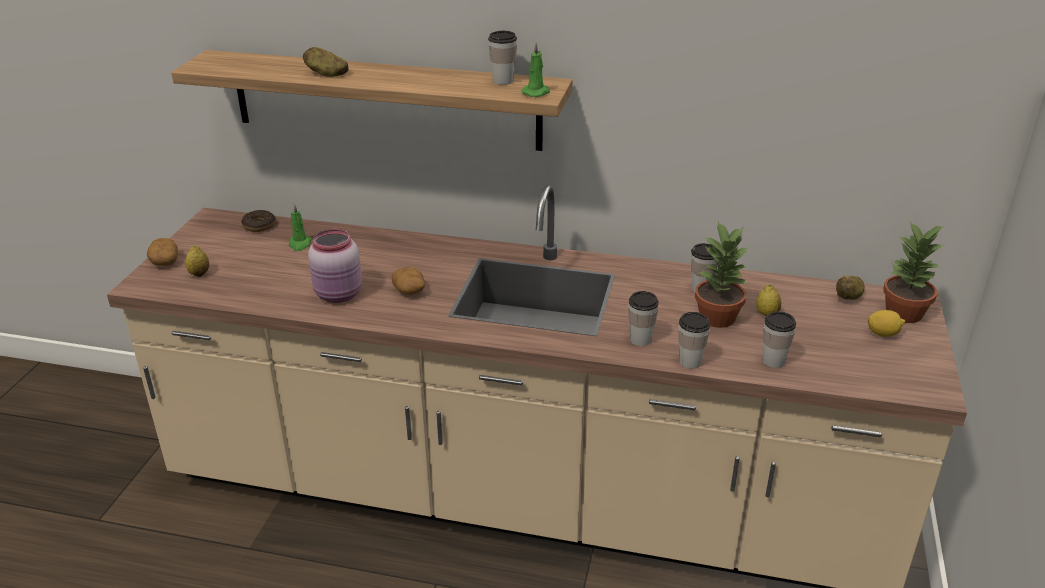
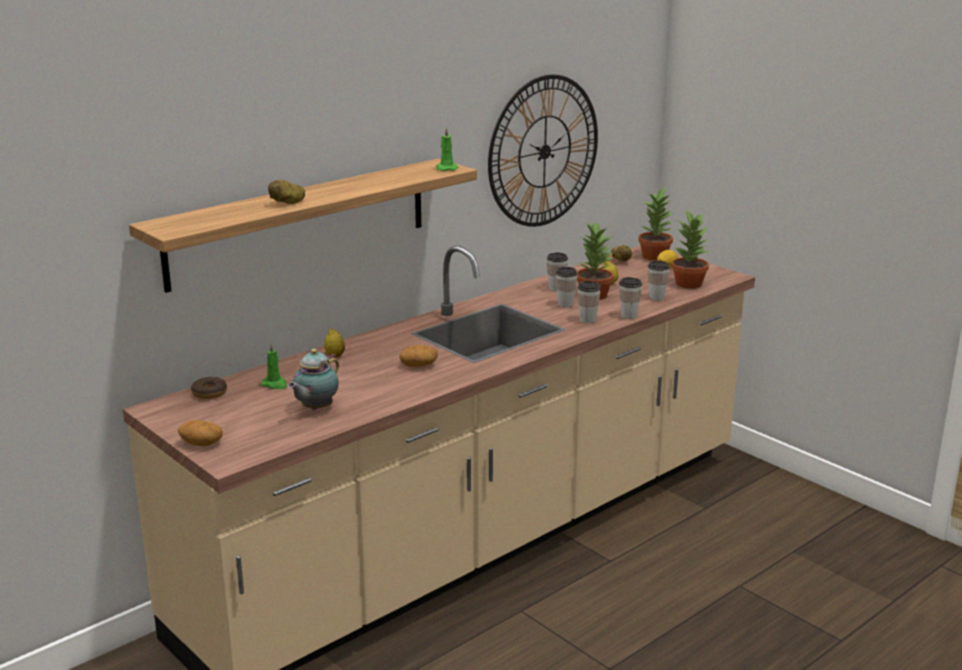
camera: 55 degrees left, 10 degrees down
(199, 274) = (253, 433): lemon -> lemon (335, 355)
(269, 280) = (315, 408): none -> teapot
(339, 295) = (384, 389): pink jar -> none
(503, 81) = (408, 170): cup -> cup (565, 304)
(755, 114) = (544, 151): none -> wall clock
(856, 368) = (689, 283): none -> potted plant

